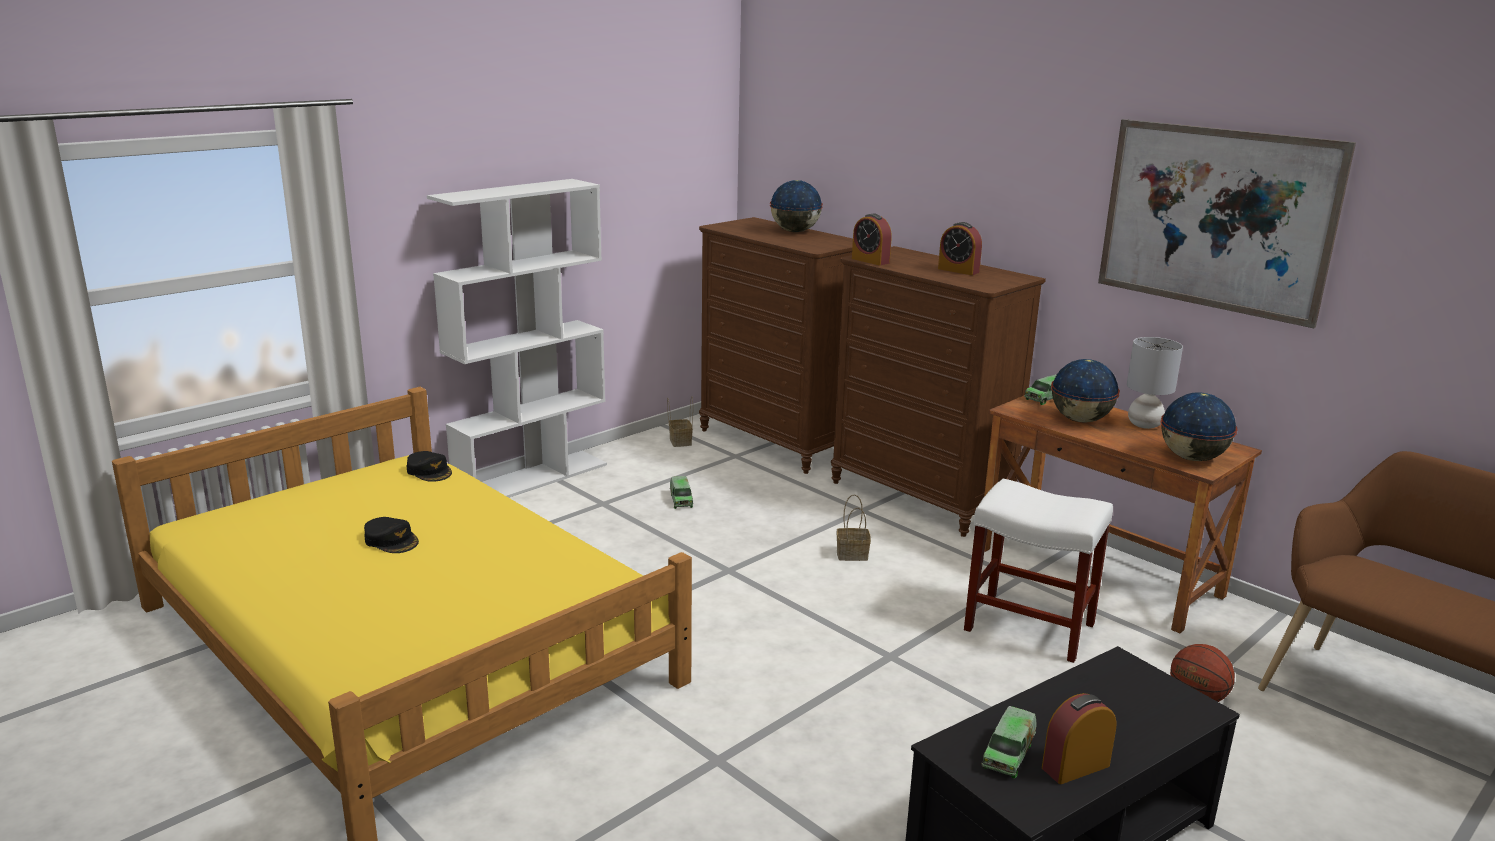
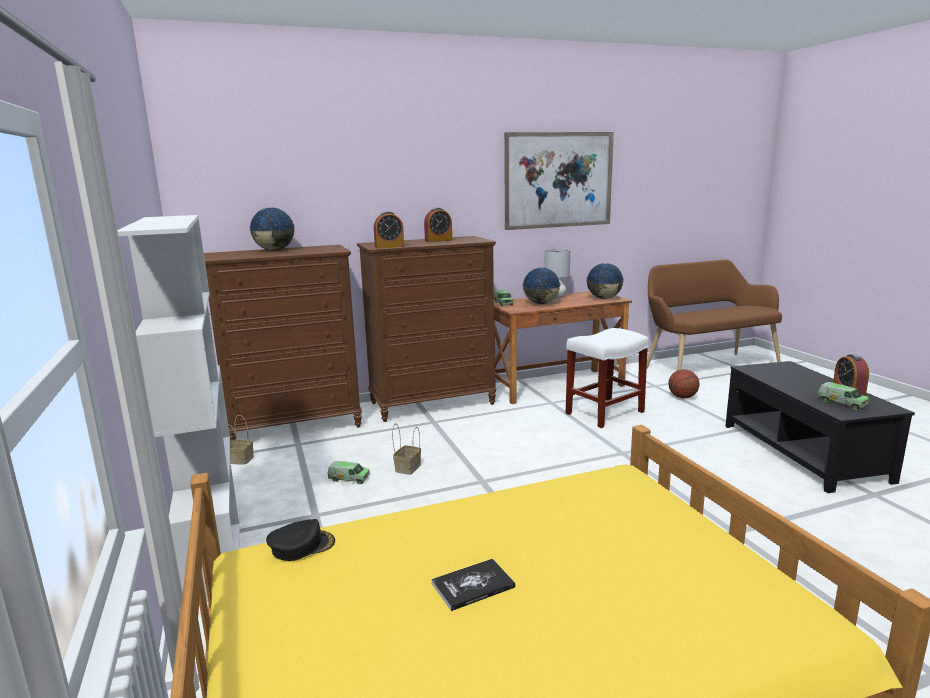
camera: 65 degrees left, 5 degrees down
(391, 540) = (473, 585): black cap -> book
(853, 554) = (491, 437): basket -> basket (408, 467)

